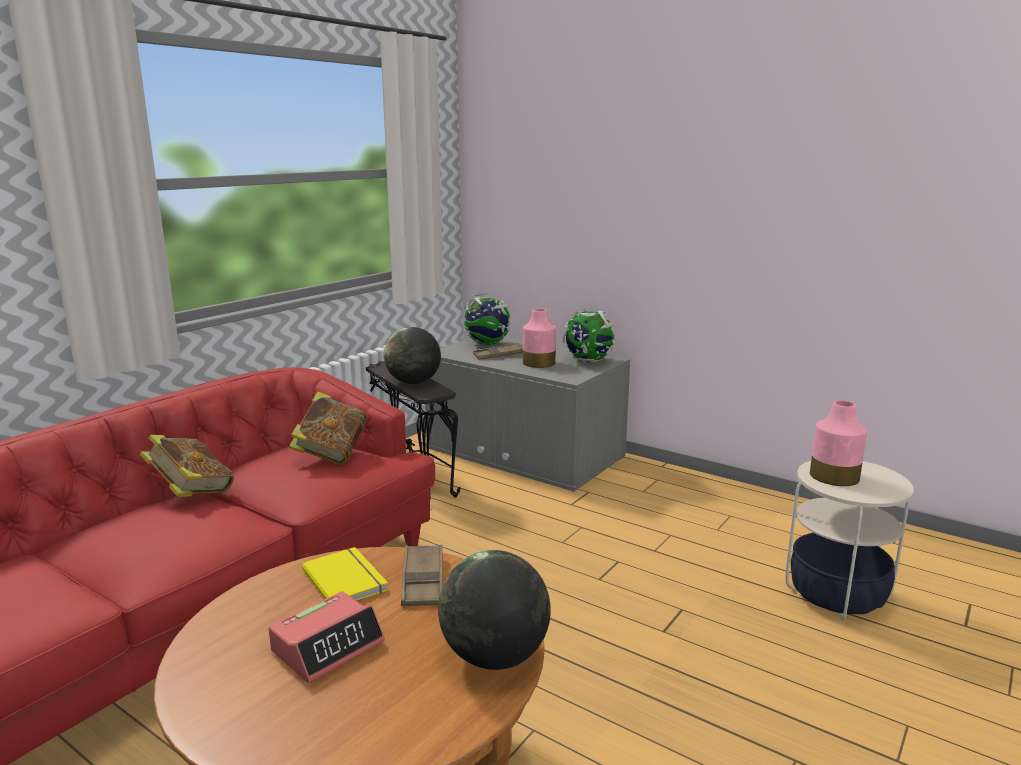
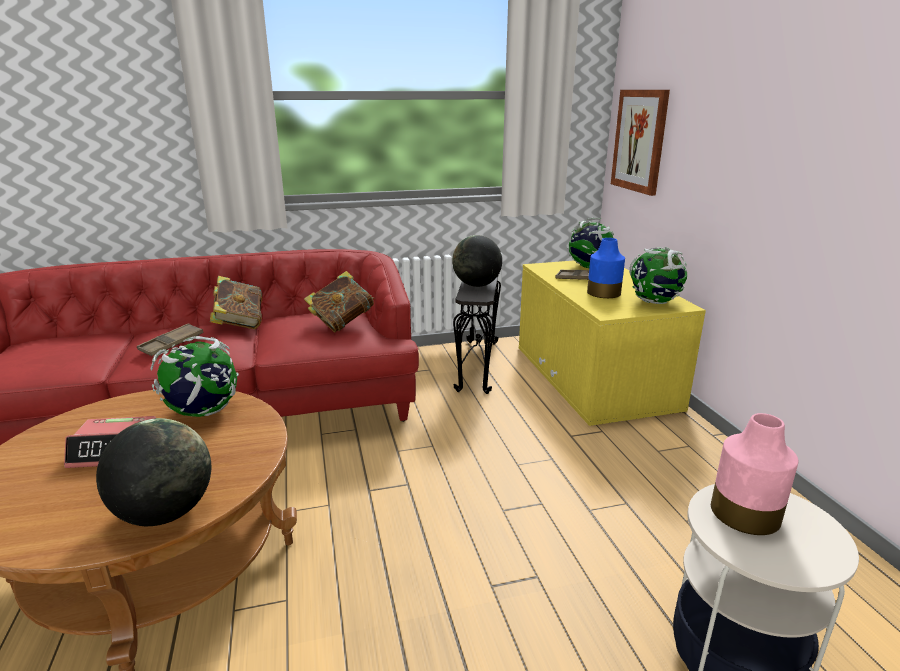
camera: 40 degrees right, 5 degrees up
(347, 579) = (203, 412): yellow book -> globe
(423, 581) = (234, 435): brown tray -> brown tray (171, 344)
(511, 214) = (640, 141): none -> picture
(525, 452) = (593, 376): grey cabinet -> yellow cabinet
(539, 363) = (604, 293): pink vase -> blue vase

